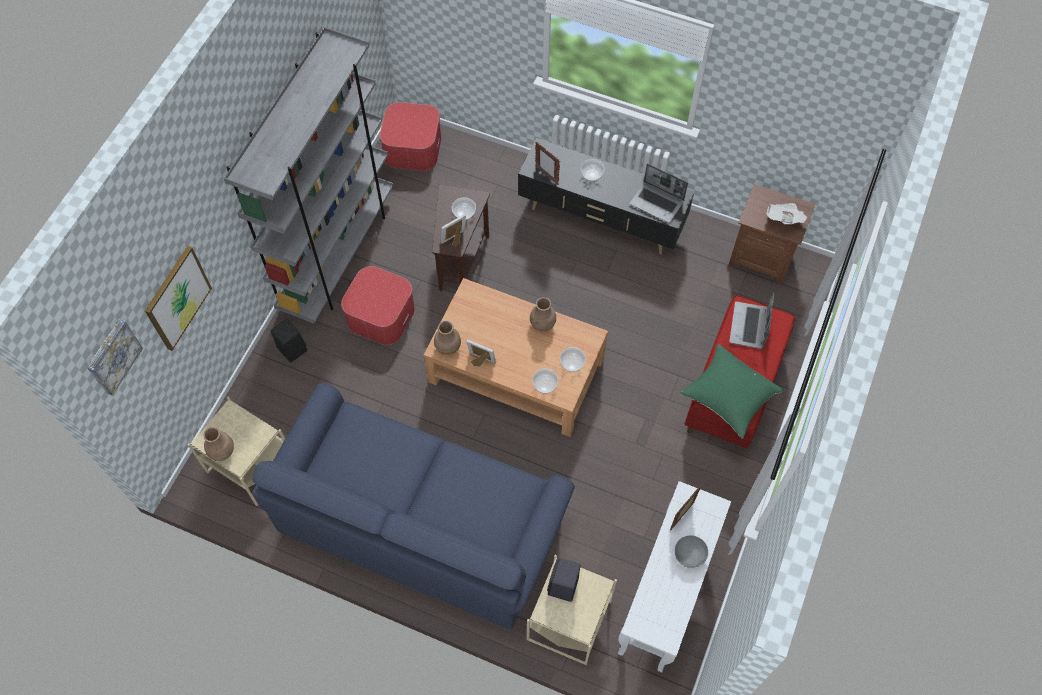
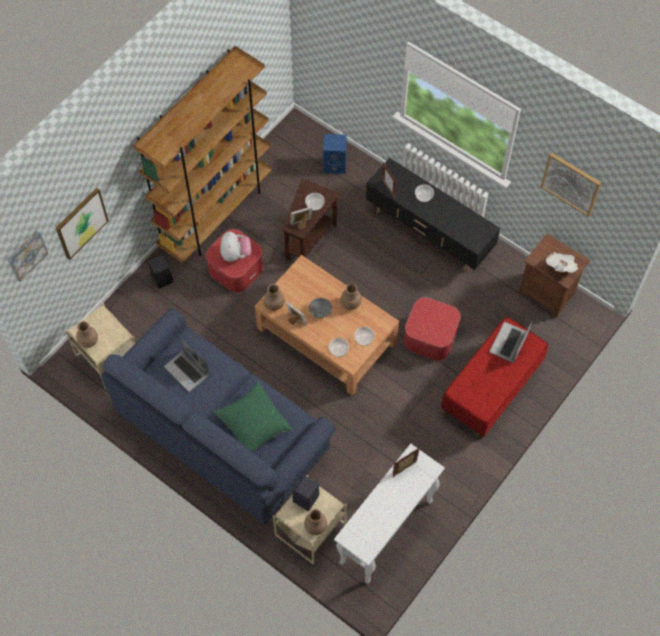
camera: 15 degrees right, 0 degrees up
(338, 254) = (216, 213): grey bookcase -> brown bookcase
(379, 297) = (235, 254): none -> plush toy
(412, 147) = (297, 141): ottoman -> ottoman (430, 336)
(466, 164) = (335, 164): none -> blue speaker
(586, 621) = (315, 527): none -> brown vase
(657, 202) = (468, 230): laptop -> laptop (187, 371)
(690, 555) = (401, 498): grey bowl -> grey bowl (320, 311)
(727, 397) = (474, 393): green pillow -> green pillow (252, 424)
(788, 109) = (571, 183): none -> picture

